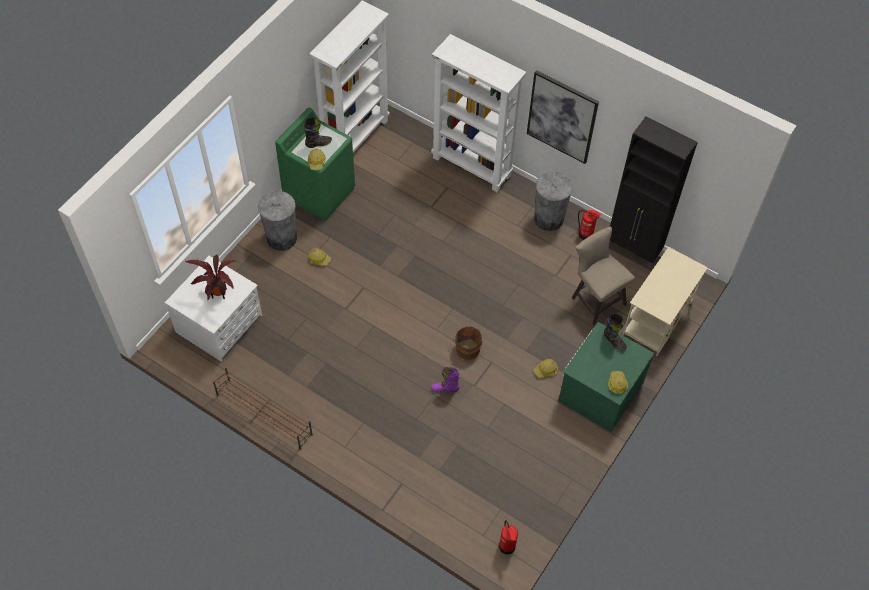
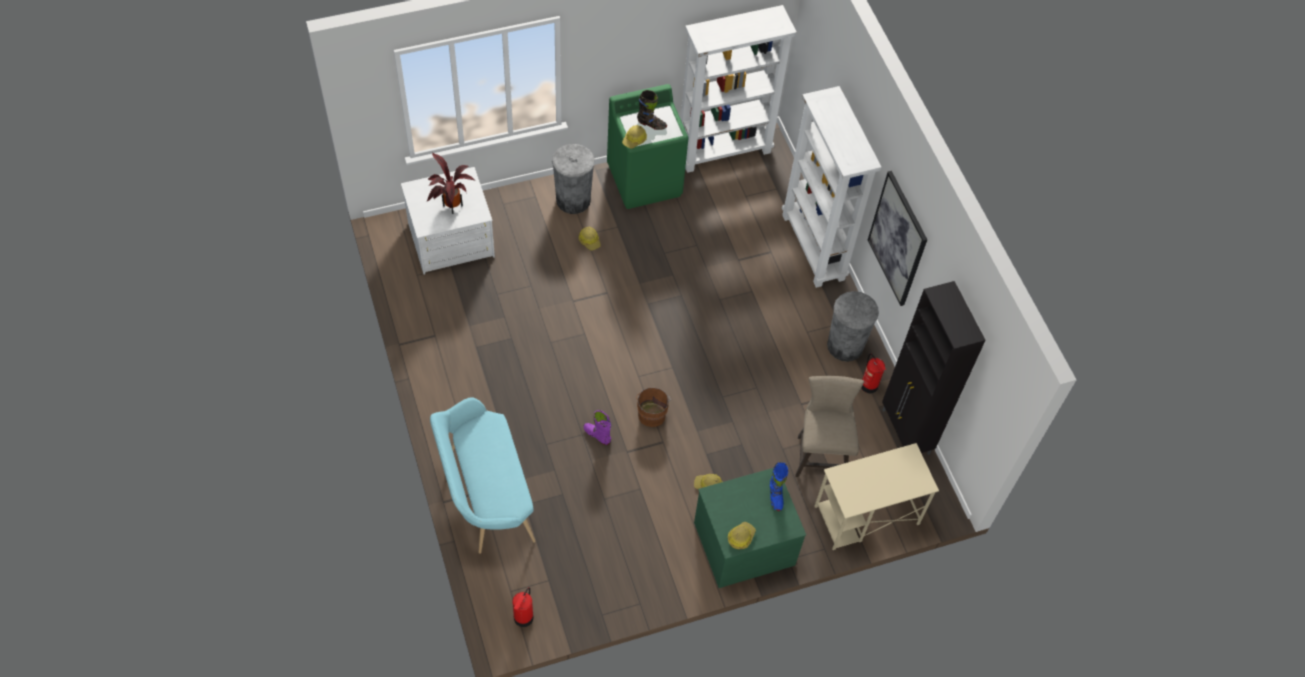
camera: 35 degrees right, 0 degrees up
(264, 414) = (418, 345): brown shoe rack -> none
(407, 484) = (485, 495): none -> turquoise bench
(614, 341) = (775, 496): black boot -> blue boot

